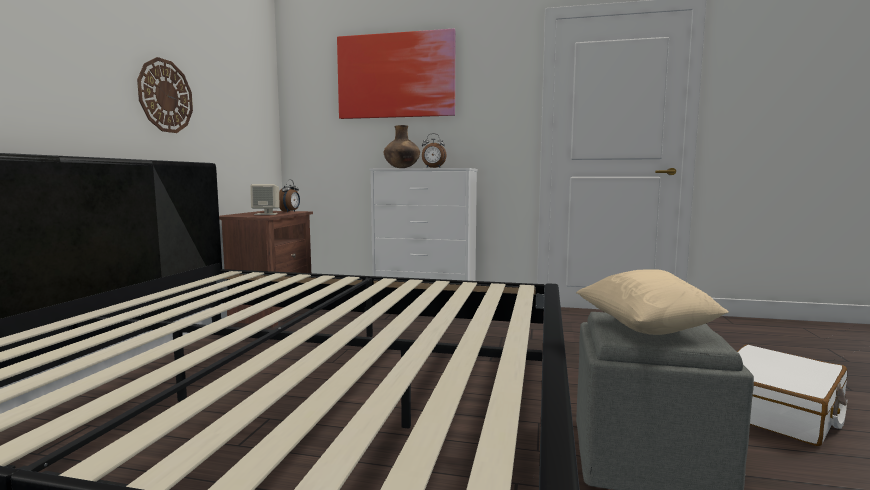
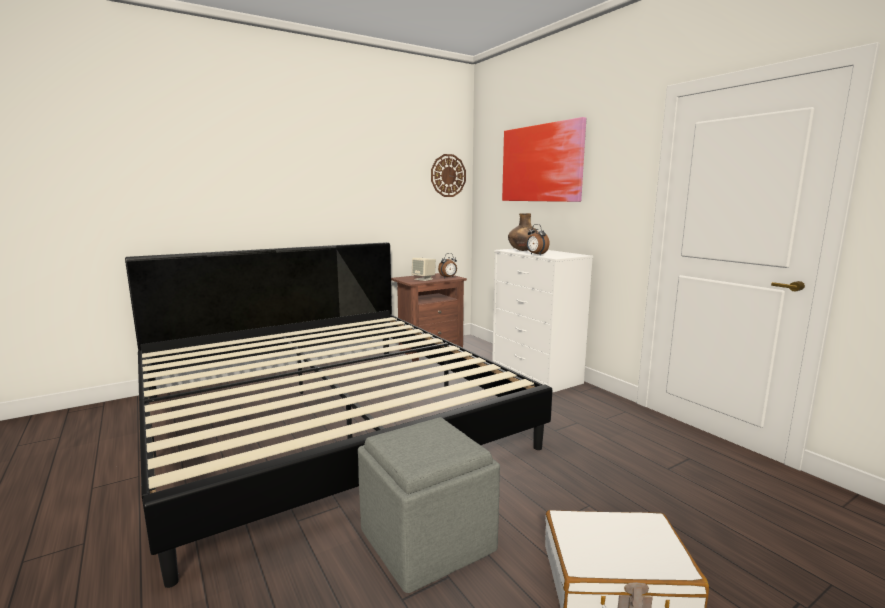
camera: 45 degrees right, 5 degrees up
(165, 96) = (358, 201): wall clock -> wall clock (448, 175)
(645, 328) = (417, 440): beige pillow -> none

